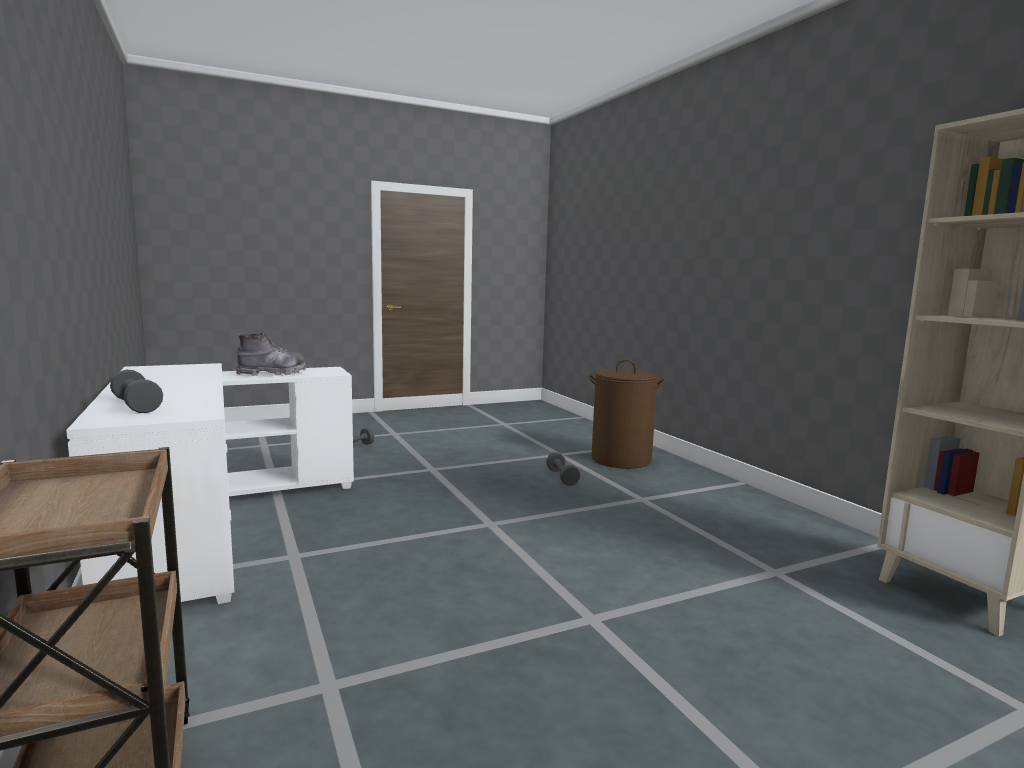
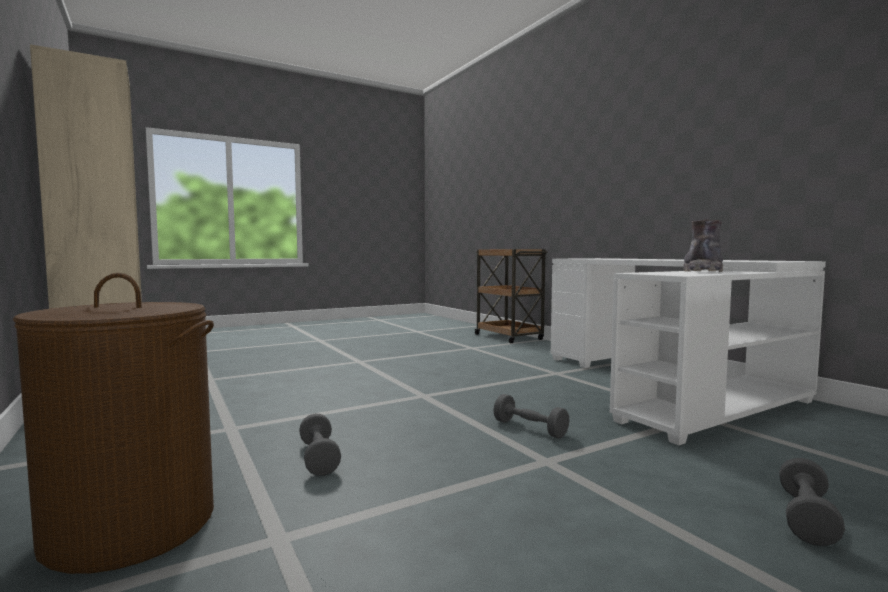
camera: 175 degrees right, 5 degrees down
(137, 406) = (619, 258): grey dumbbell -> grey dumbbell (530, 428)
(272, 373) = (703, 272): grey boot -> grey boot turned 150 degrees clockwise

